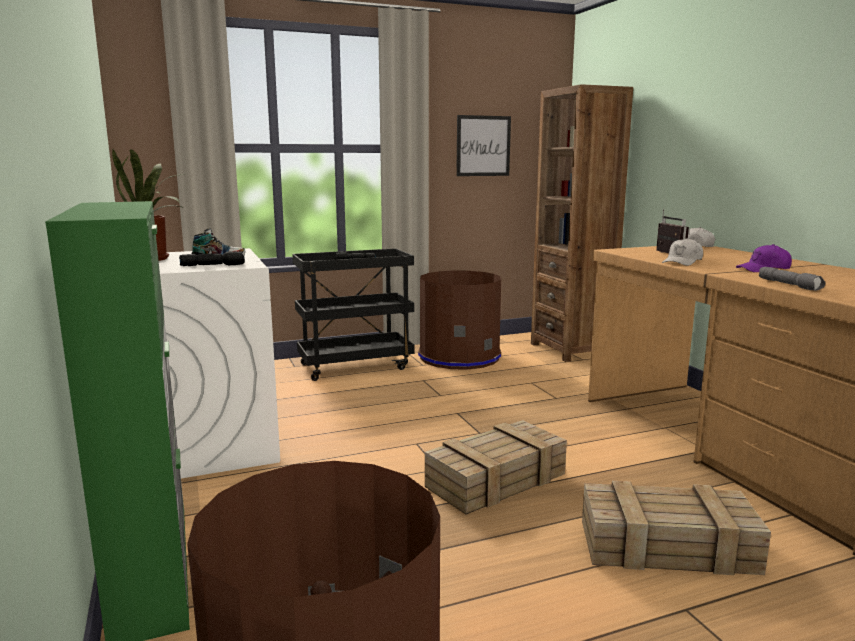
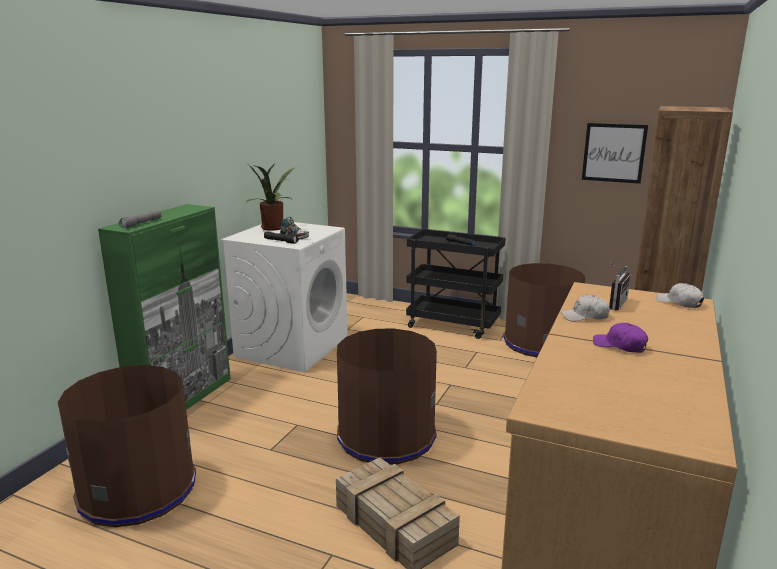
camera: 45 degrees right, 5 degrees up
(497, 479) = (386, 436): crate -> brown trash can
(789, 285) = (561, 366): grey flashlight -> grey flashlight (141, 223)

